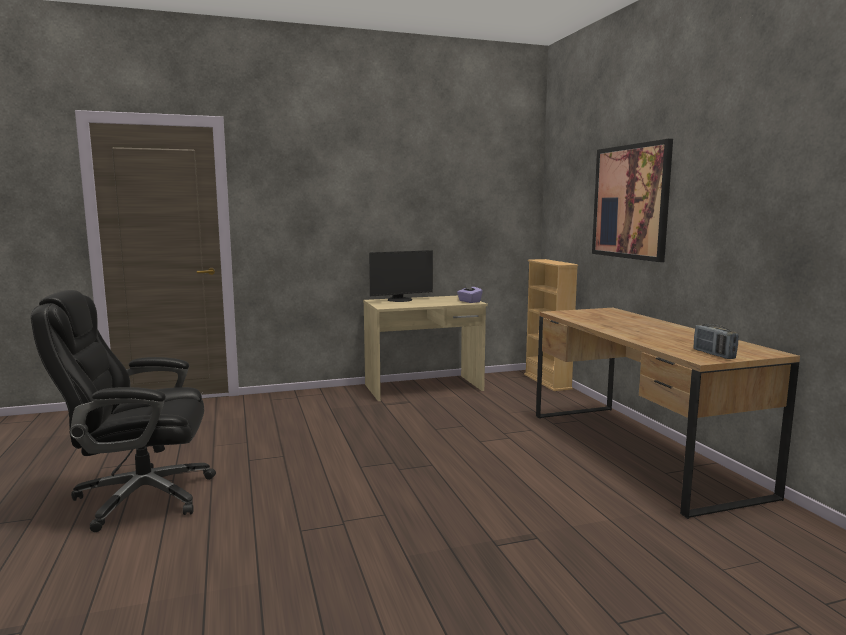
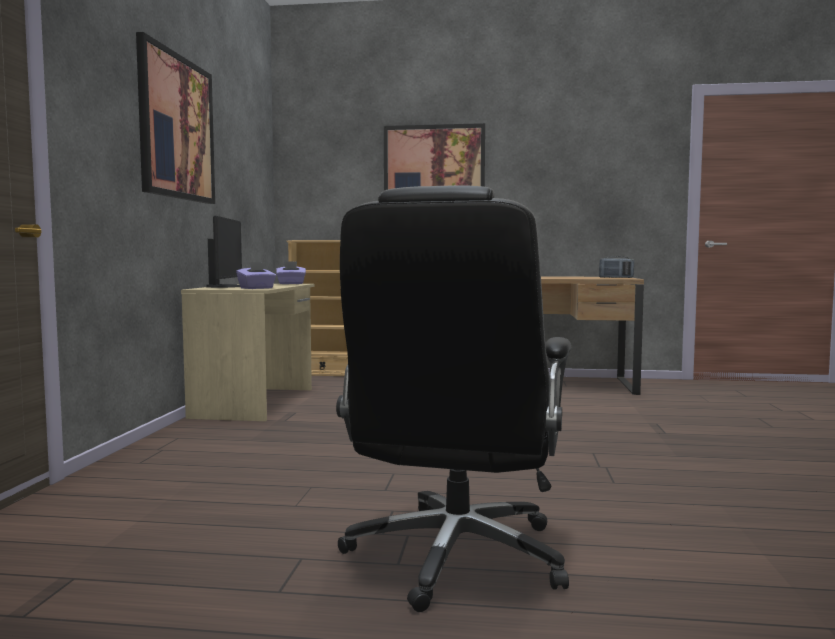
camera: 65 degrees left, 5 degrees down
(367, 190) = (176, 127): none -> picture
(389, 306) = (256, 288): none -> purple tissue box

